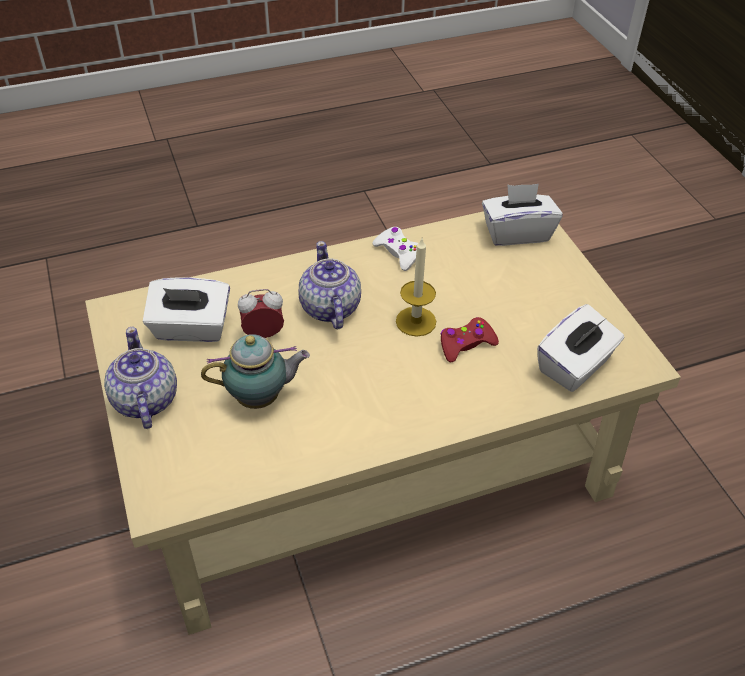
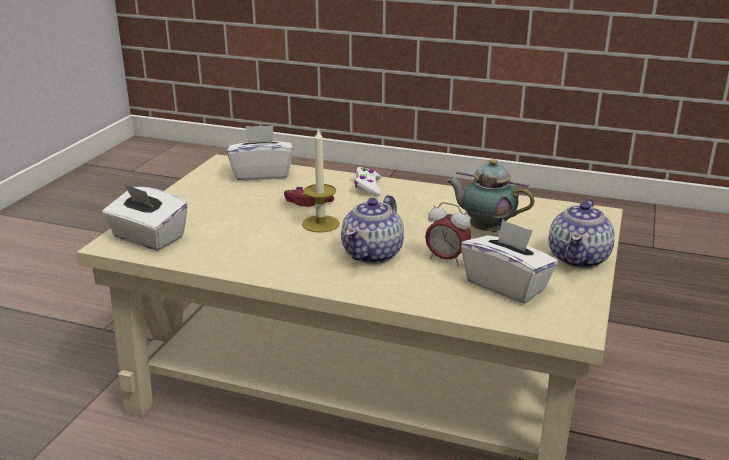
camera: 140 degrees left, 20 degrees down
(398, 253) = (261, 264): white game controller -> white game controller (368, 187)

